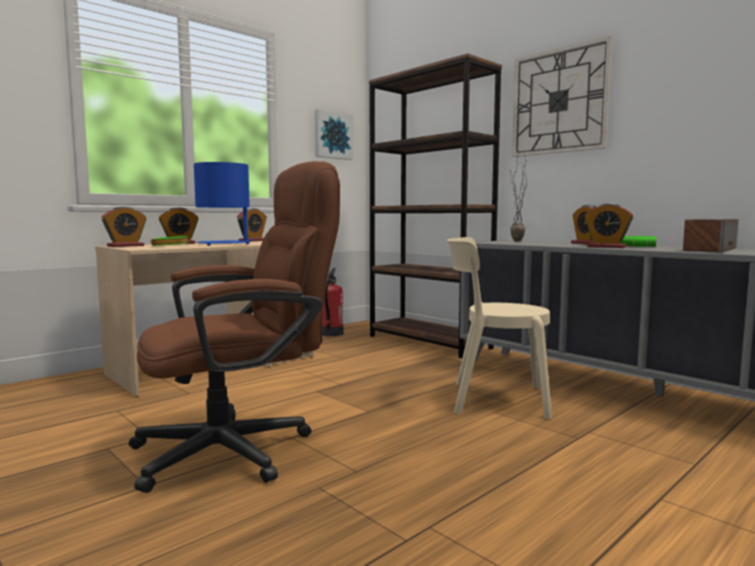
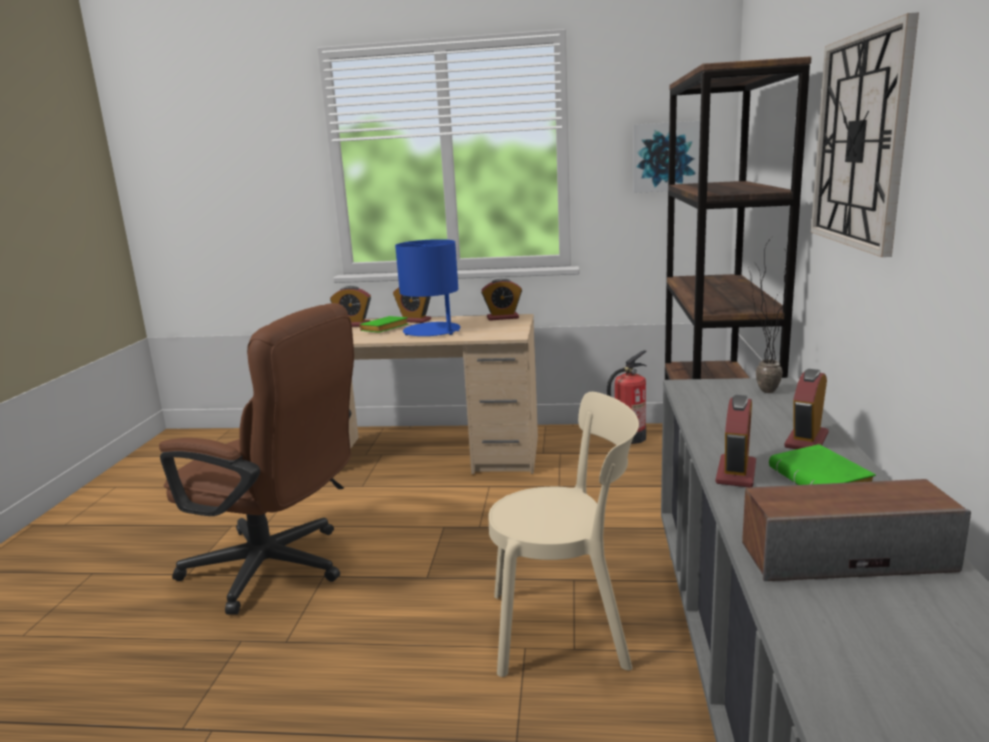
camera: 50 degrees right, 10 degrees up
(493, 399) = (566, 628): beige chair -> beige chair turned 120 degrees clockwise
(606, 247) = (736, 473): alarm clock -> alarm clock turned 150 degrees counterclockwise

